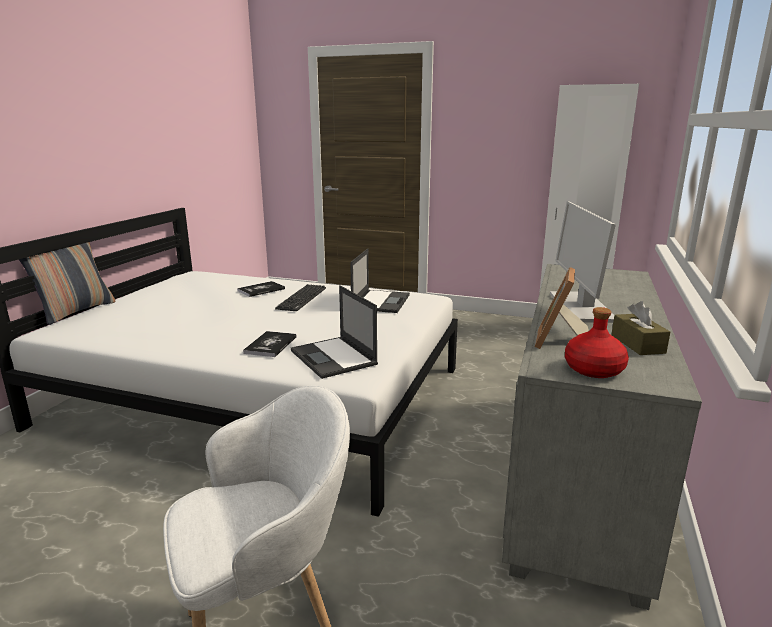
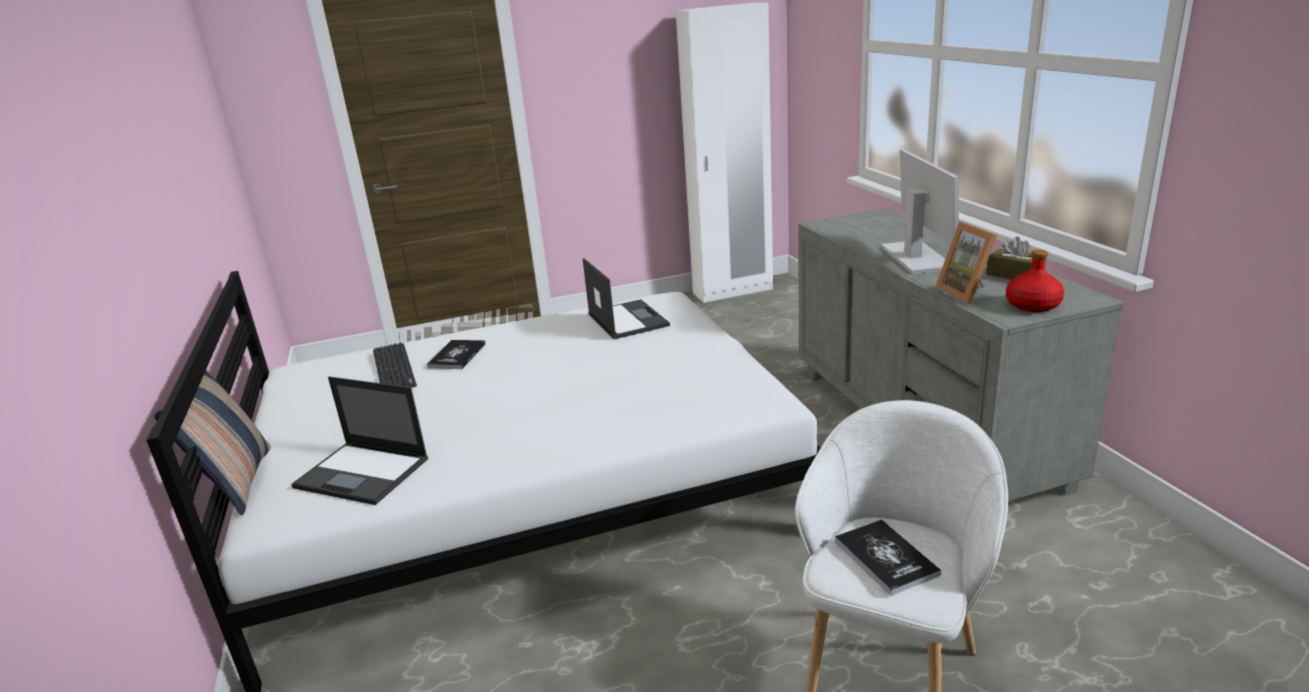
camera: 35 degrees left, 5 degrees up
(270, 345) = (616, 409): book -> book (885, 558)
(302, 298) = (531, 347): keyboard -> keyboard (394, 368)
(334, 358) = (708, 393): laptop -> laptop (363, 473)
(580, 307) = (917, 258): monitor -> monitor turned 150 degrees counterclockwise

